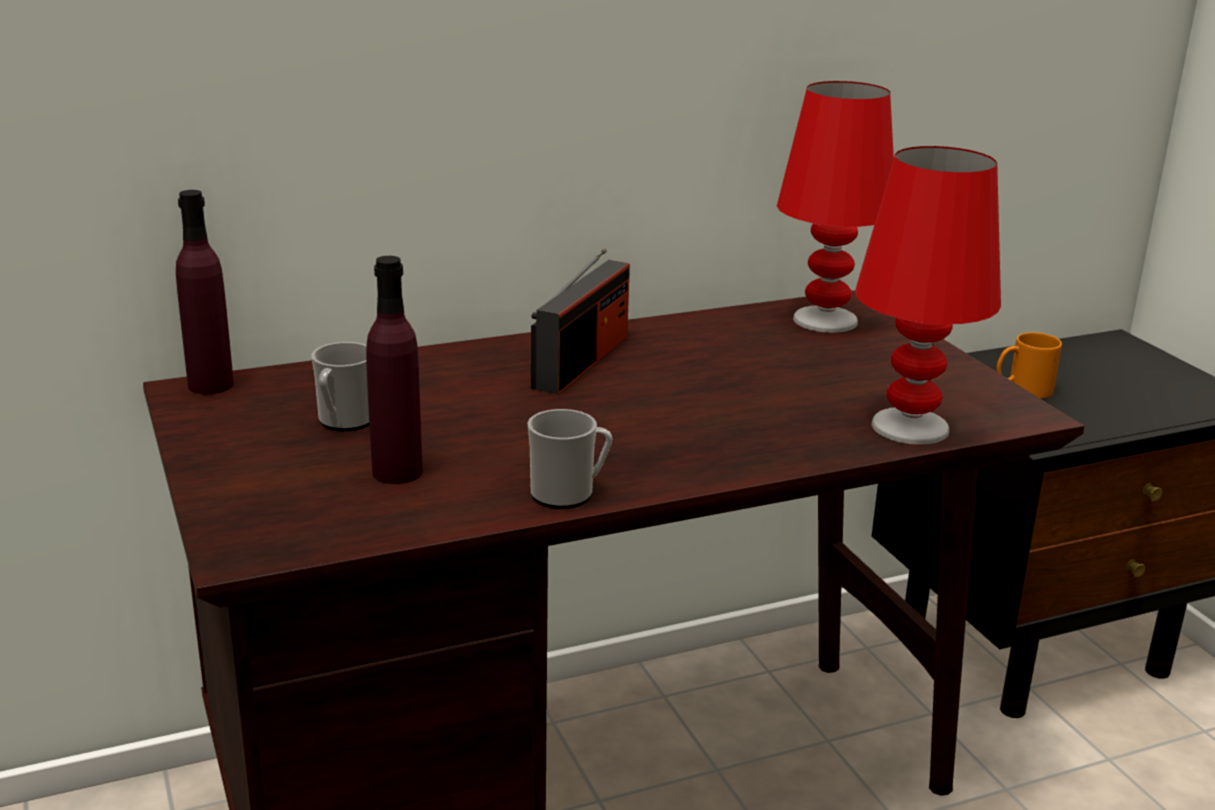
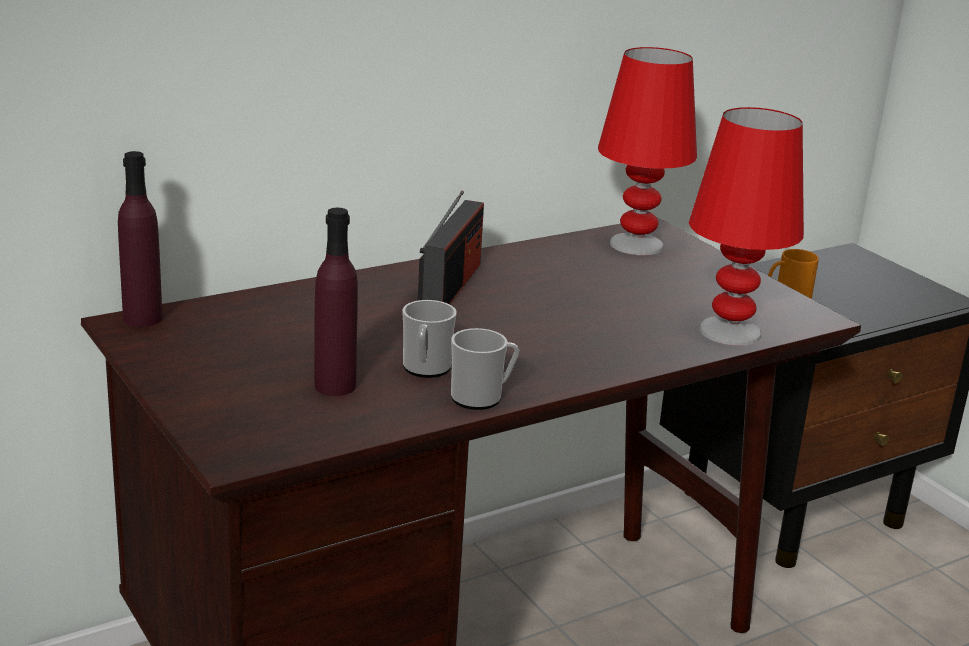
camera: 10 degrees left, 0 degrees up
(343, 422) = (272, 346): mug -> mug (425, 369)

